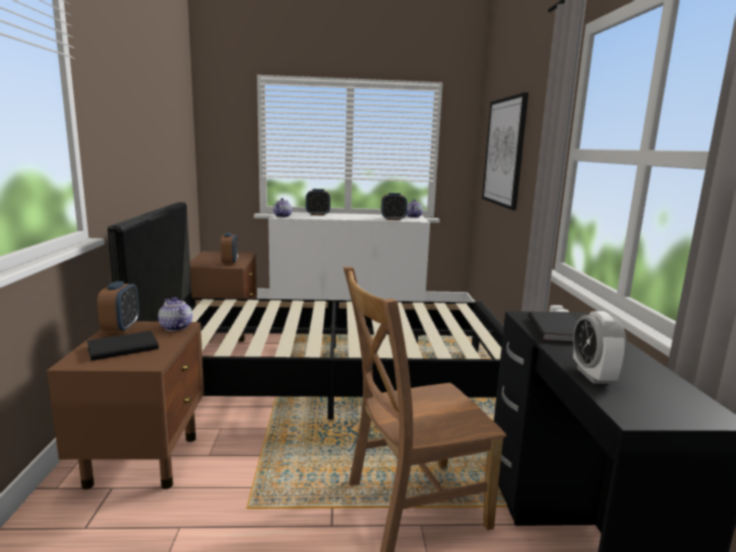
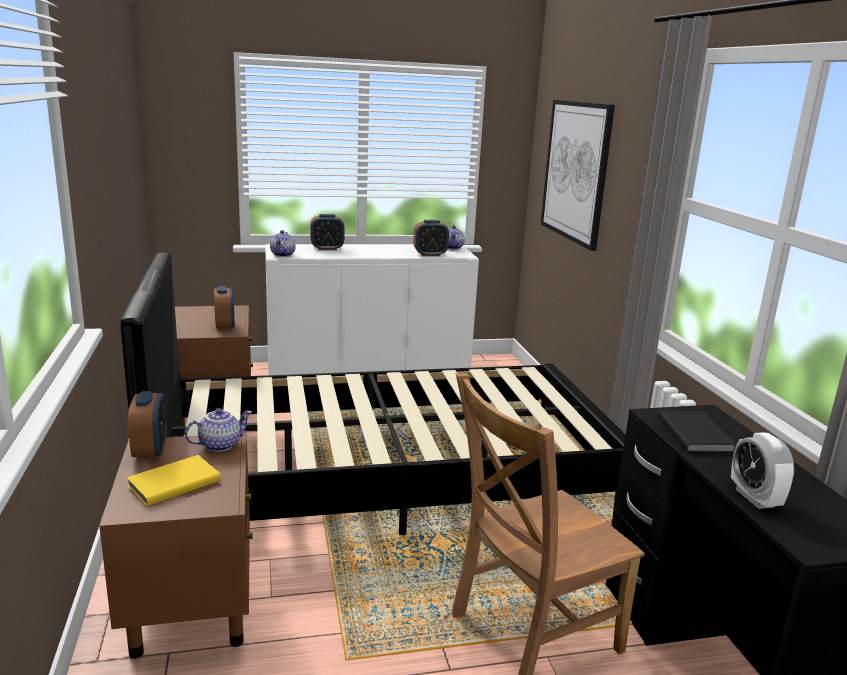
camera: 10 degrees left, 5 degrees up
(121, 348) = (172, 482): black book -> yellow book
(175, 327) = (220, 444): teapot -> teapot turned 105 degrees clockwise

